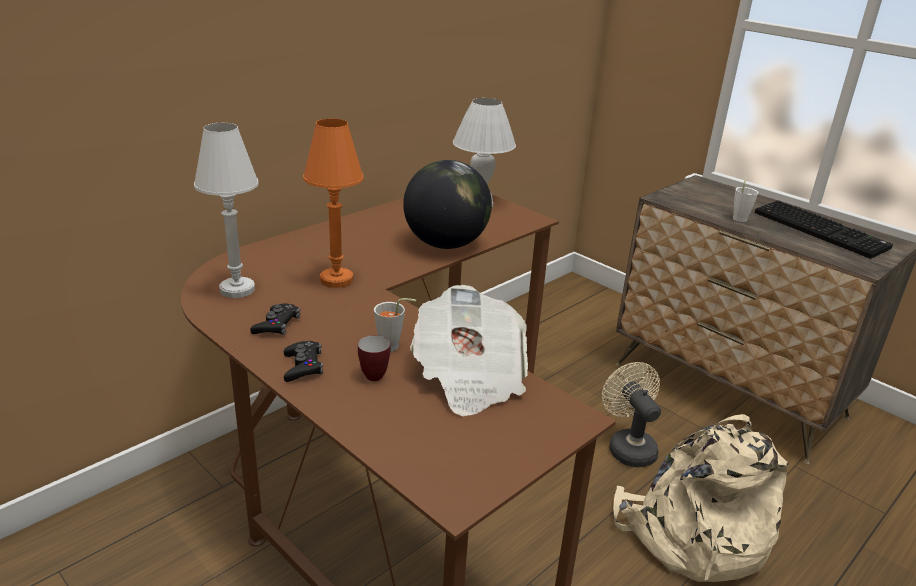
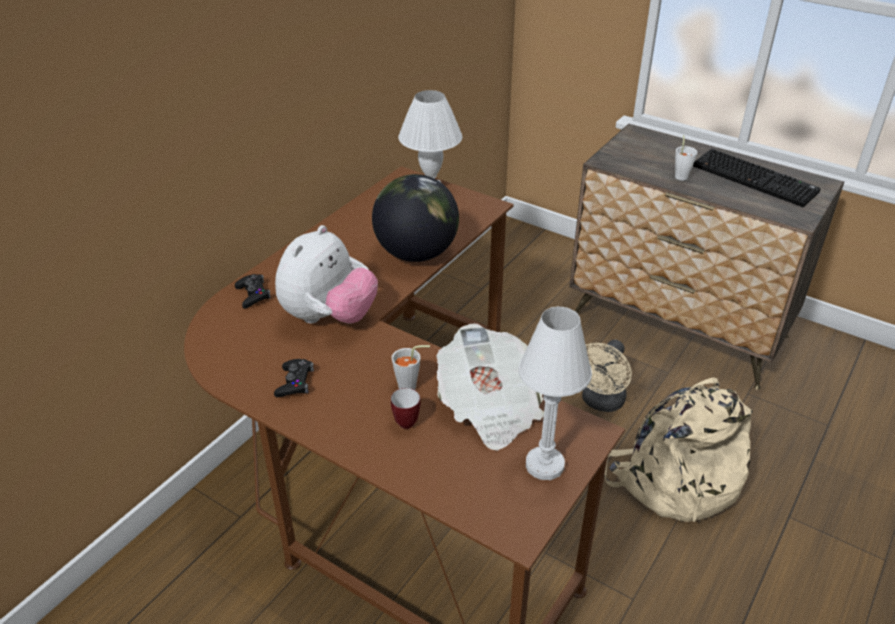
camera: 10 degrees left, 10 degrees up
(237, 289) = (239, 347): white table lamp -> white table lamp (544, 465)
(303, 366) = (338, 424): black game controller -> black game controller (253, 294)
(336, 279) = (329, 317): orange table lamp -> plush toy
(628, 446) = (601, 402): beige fan -> beige fan turned 120 degrees counterclockwise

